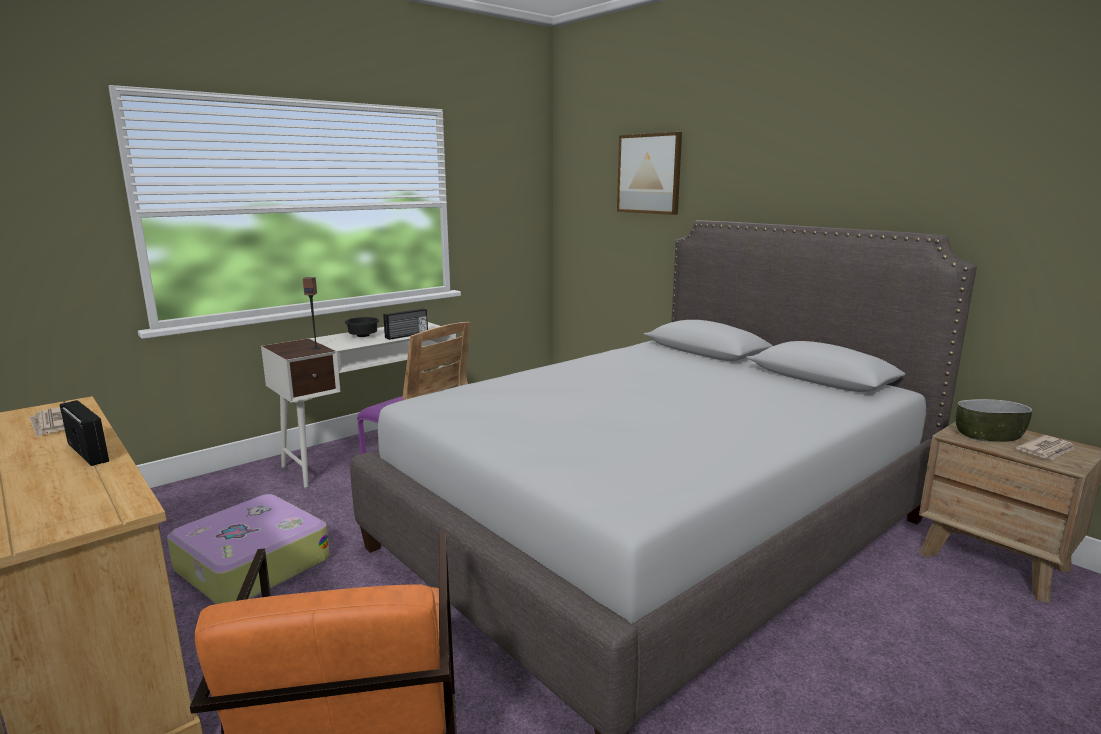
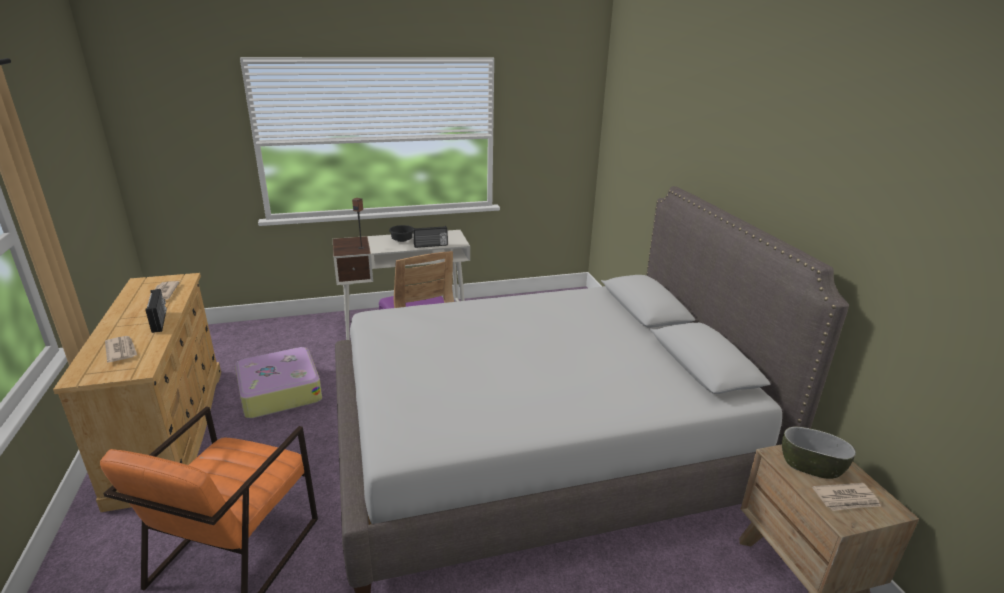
camera: 25 degrees right, 10 degrees up
(56, 495) = (121, 350): none -> newspaper
(649, 174) = (657, 130): picture -> none

